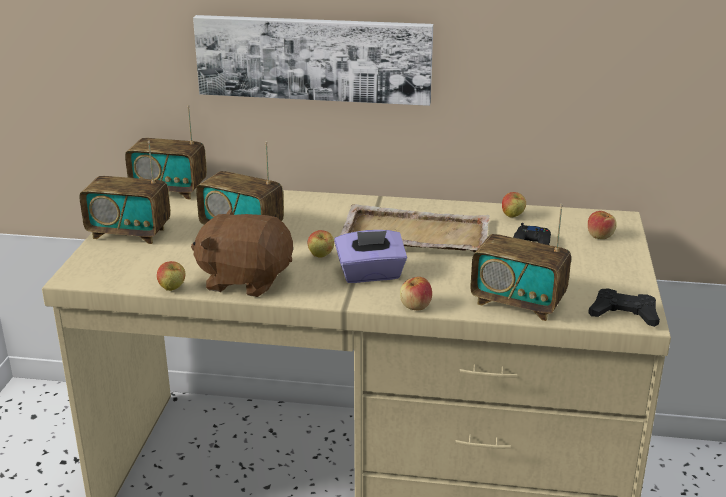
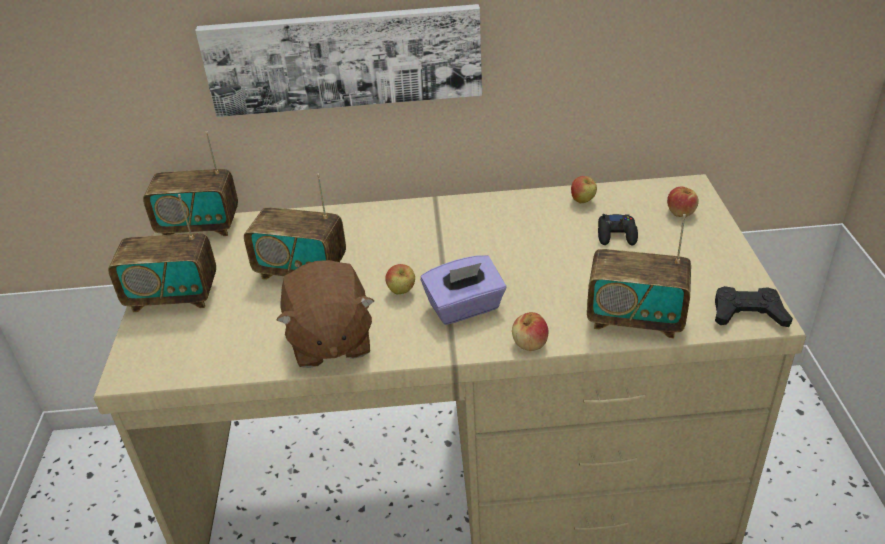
camera: 10 degrees left, 10 degrees up
(172, 289) = (250, 370): apple -> none
(245, 280) = (329, 341): brown plush toy -> brown plush toy turned 105 degrees counterclockwise
(414, 234) = (490, 243): beige tray -> none

